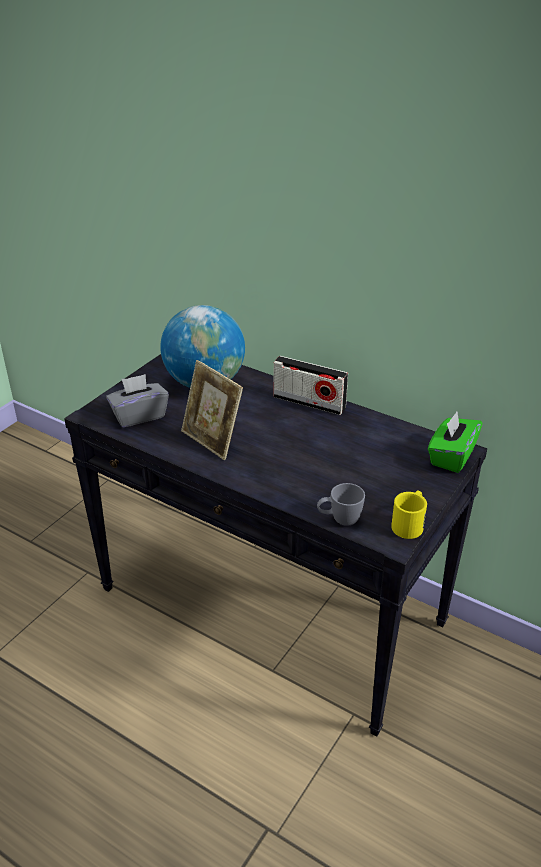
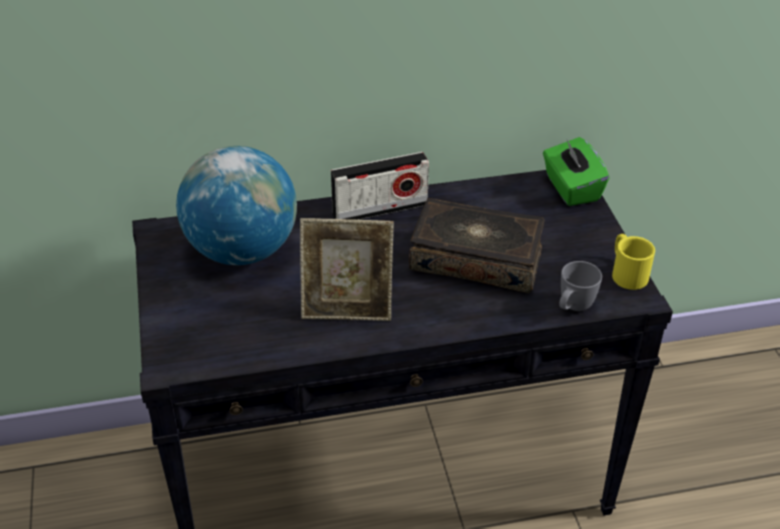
camera: 45 degrees left, 5 degrees up
(139, 415) = (227, 331): grey tissue box -> none
(324, 458) = (476, 258): none -> book

